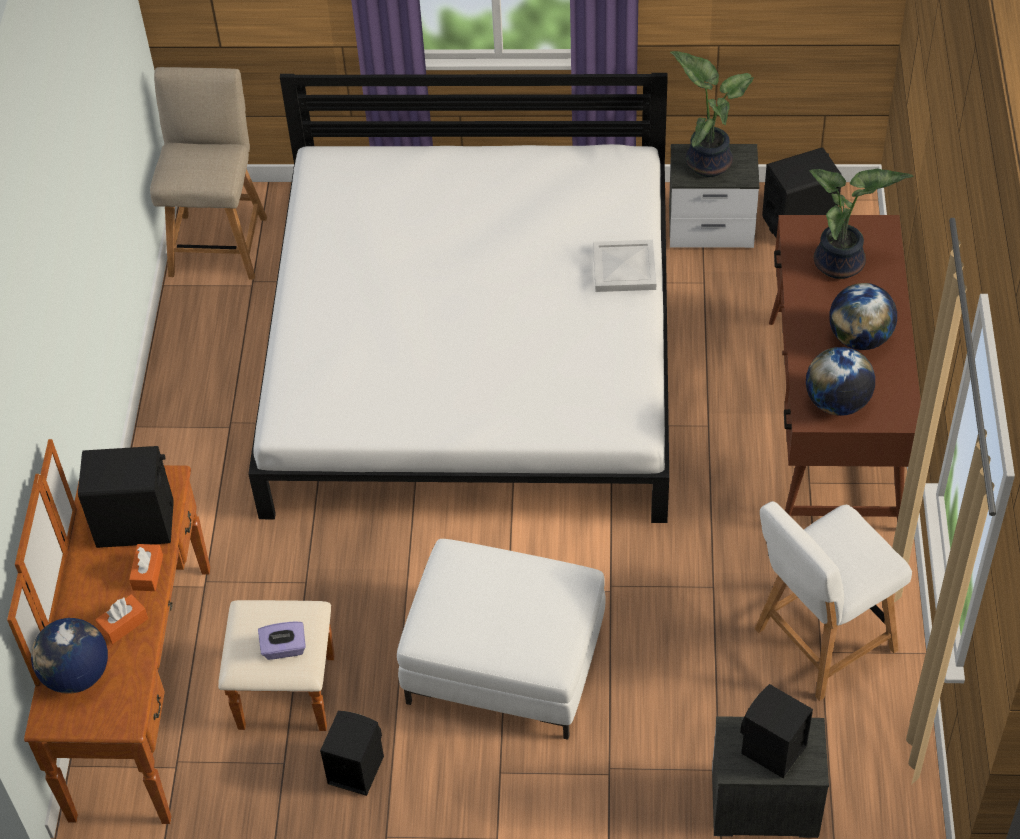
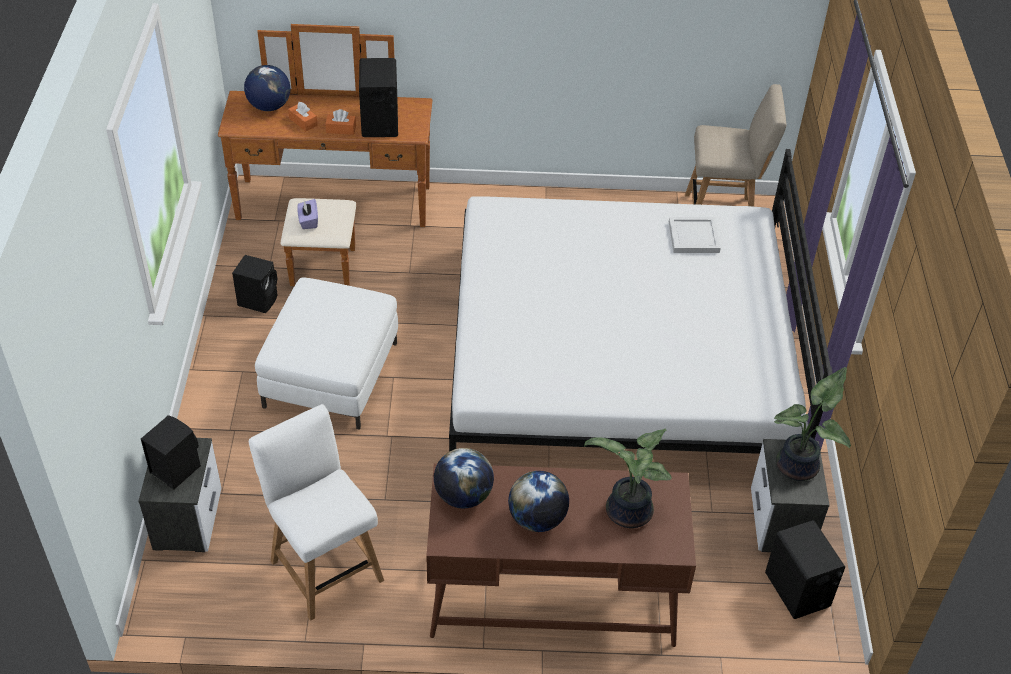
camera: 85 degrees right, 5 degrees down
(623, 267) = (650, 393): white tray -> white tray (694, 236)

